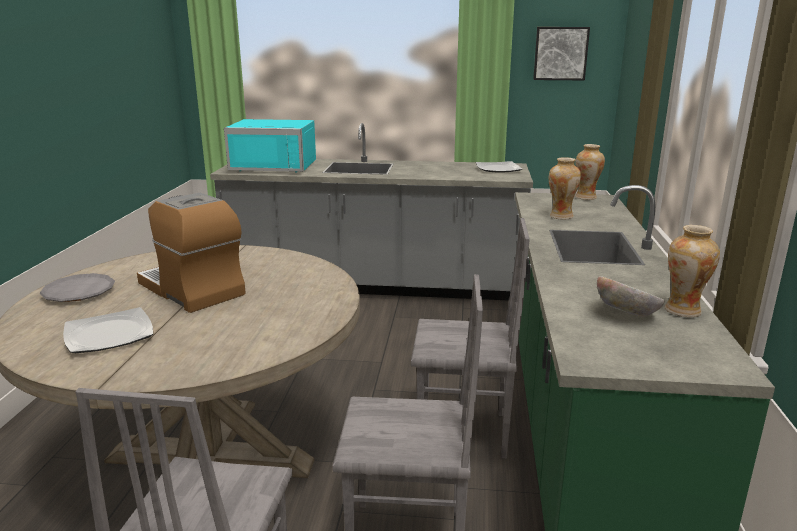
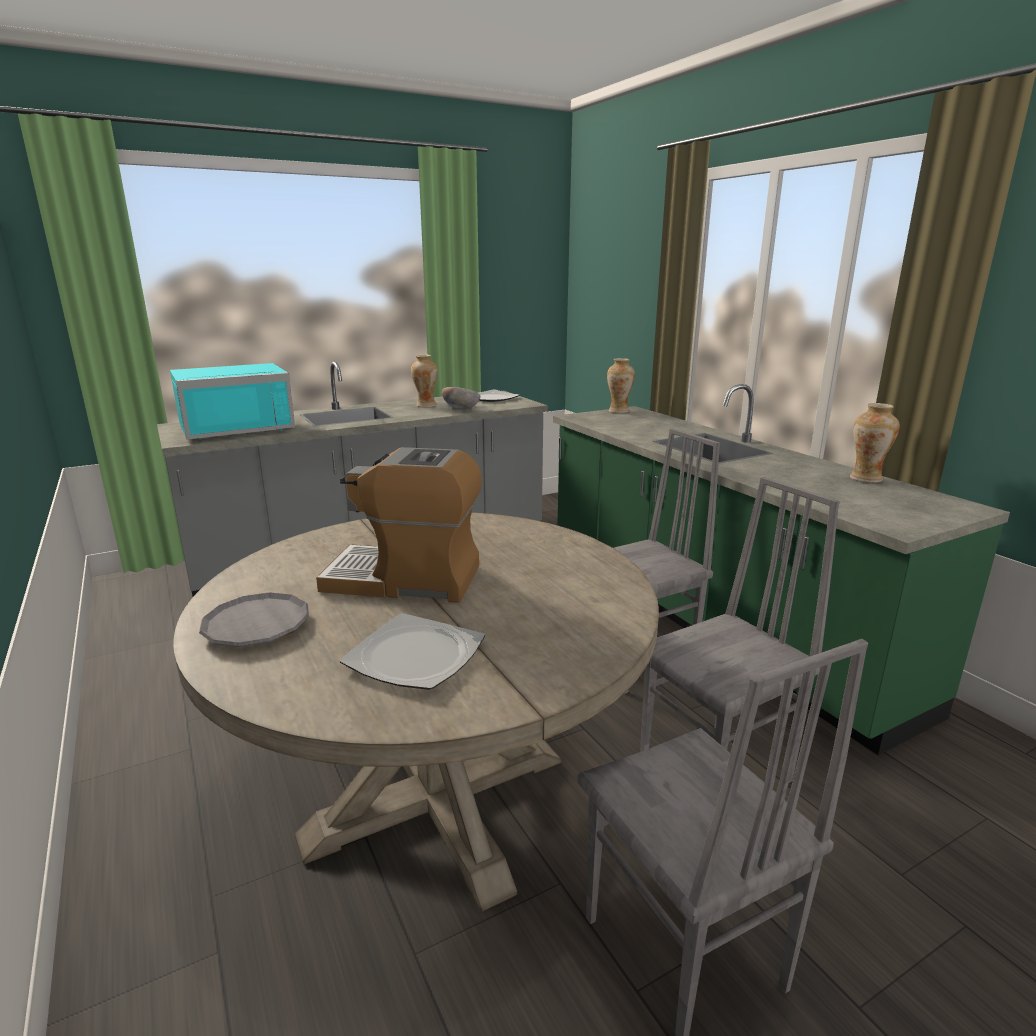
camera: 35 degrees left, 0 degrees up
(560, 53) = (516, 274): picture -> none
(561, 216) = (636, 429): vase -> vase (426, 405)
(625, 314) = (844, 490): bowl -> bowl (461, 409)

